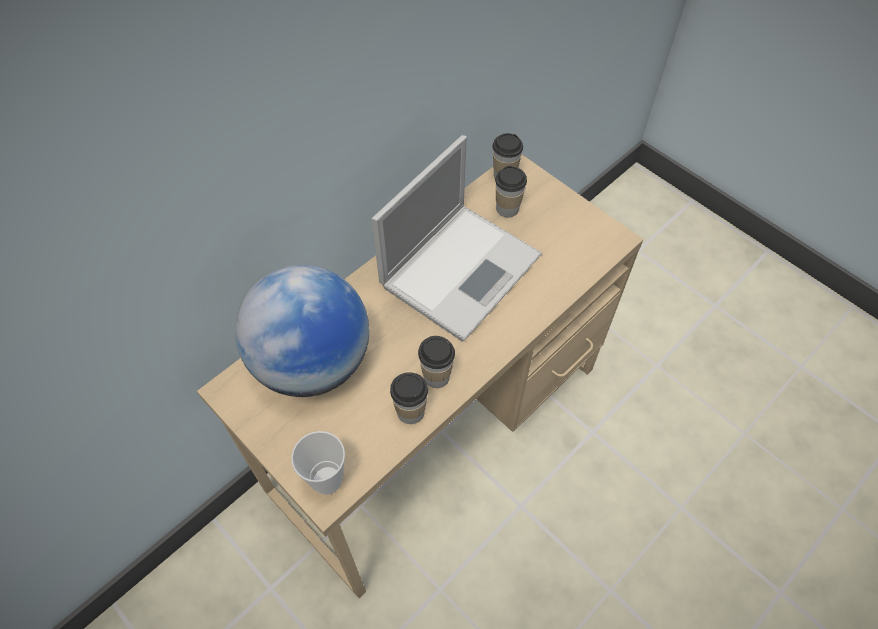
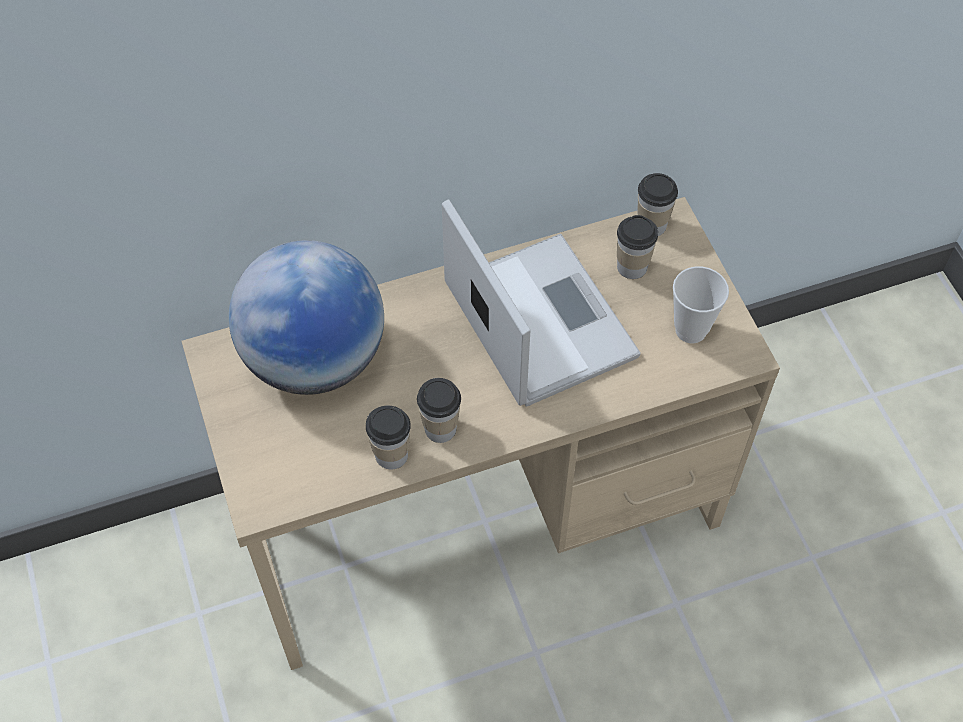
camera: 25 degrees right, 0 degrees up
(327, 480) = (267, 489): cup -> cup (691, 330)
(462, 268) = (537, 318): laptop -> laptop turned 90 degrees counterclockwise

